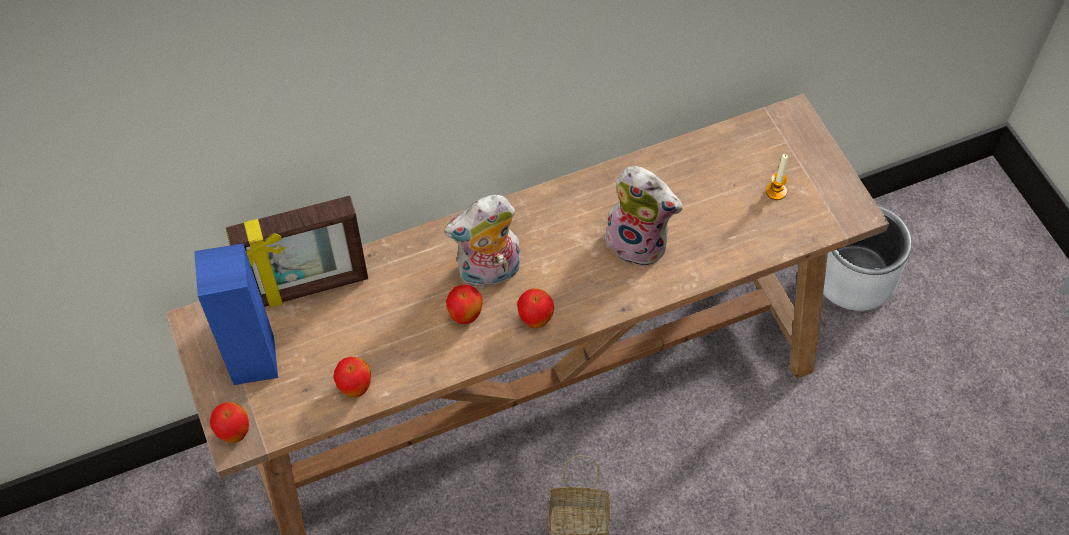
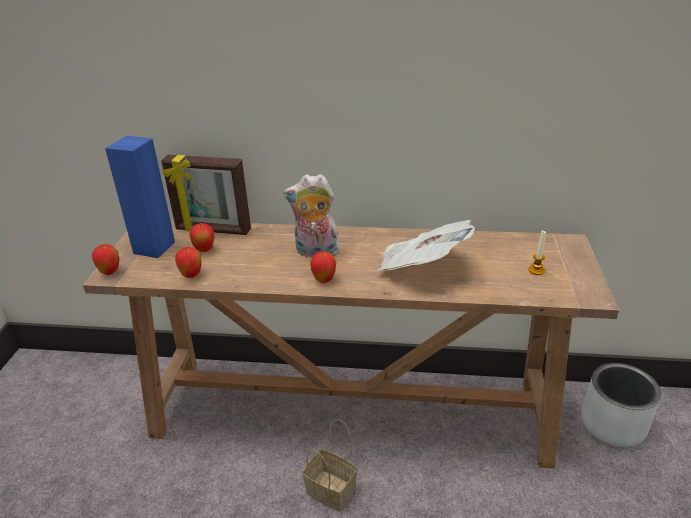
camera: 30 degrees right, 25 degrees down
(465, 316) = (284, 266): apple -> apple (204, 250)
(639, 242) = (421, 266): plush toy -> newspaper

